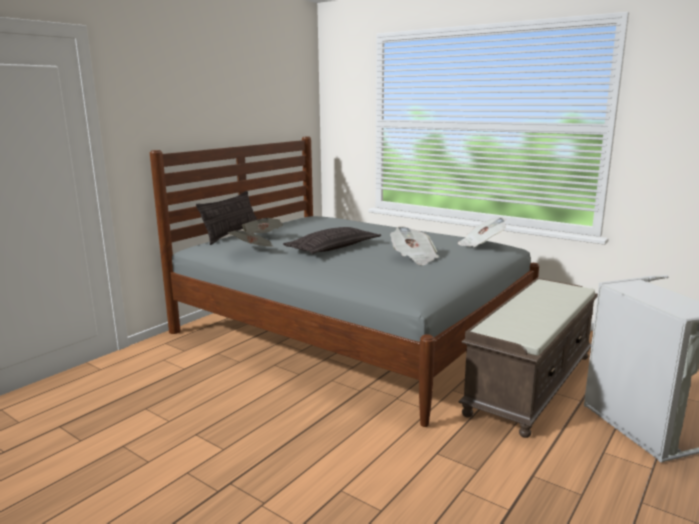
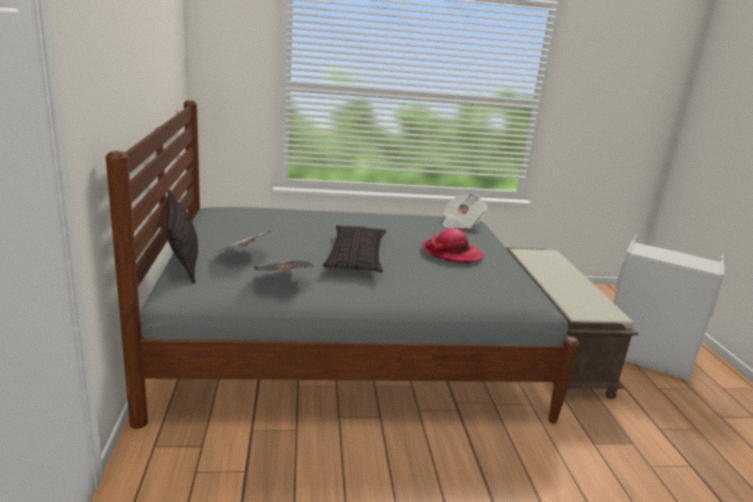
camera: 45 degrees left, 5 degrees up
(414, 258) = (451, 253): newspaper -> hat

